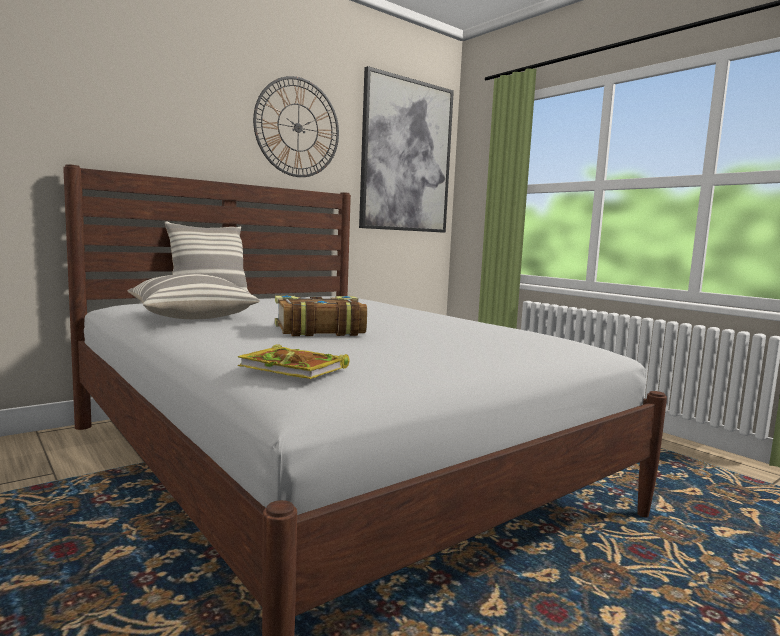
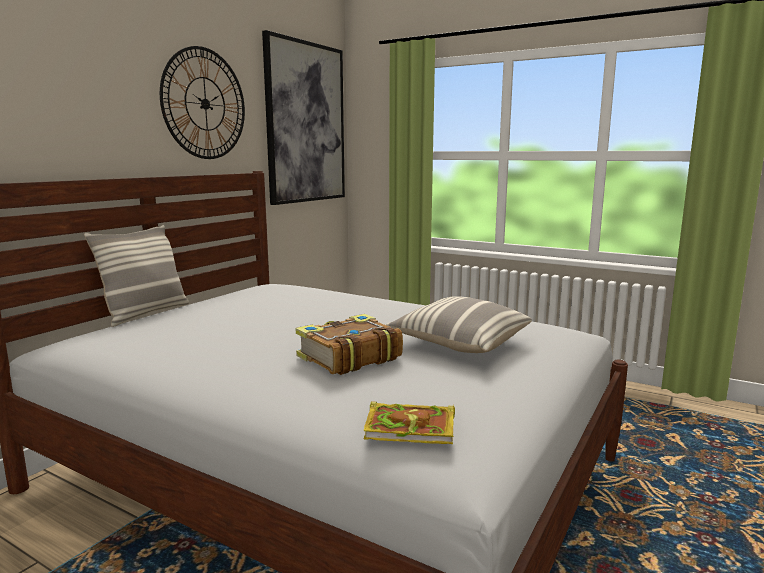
camera: 20 degrees left, 5 degrees up
(191, 316) = (186, 356): pillow -> pillow (459, 343)

